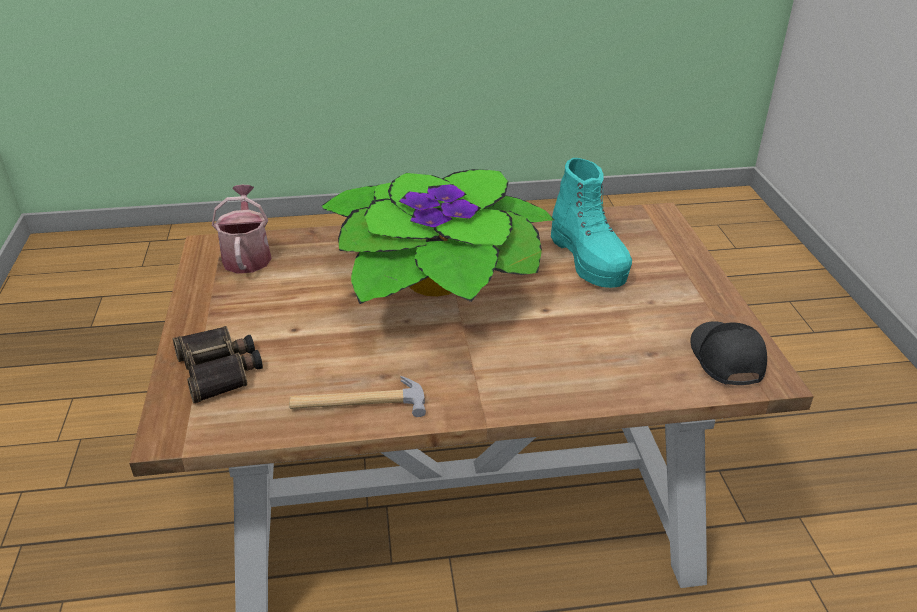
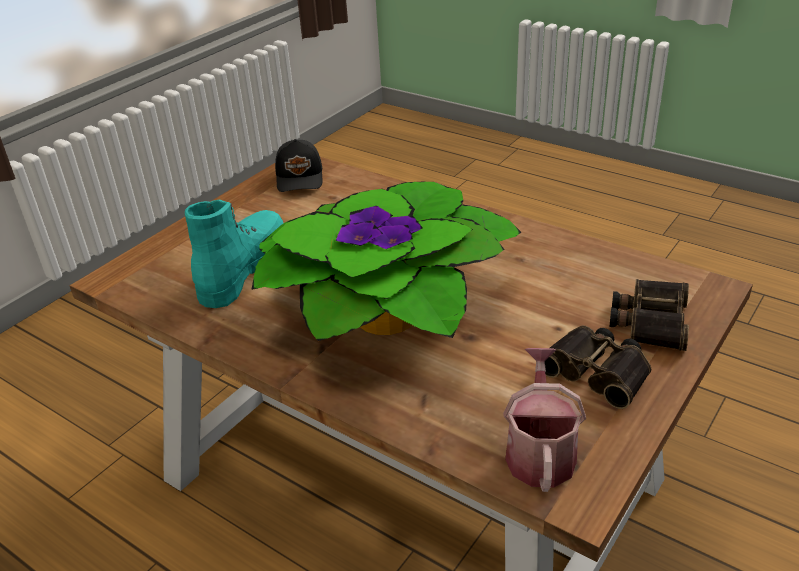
camera: 135 degrees left, 0 degrees up
(239, 312) = (598, 371): none -> binoculars
(247, 255) = (540, 451): watering can -> watering can turned 150 degrees clockwise
(358, 402) = (556, 251): hammer -> none
(724, 359) = (300, 178): black cap -> black cap turned 45 degrees counterclockwise

